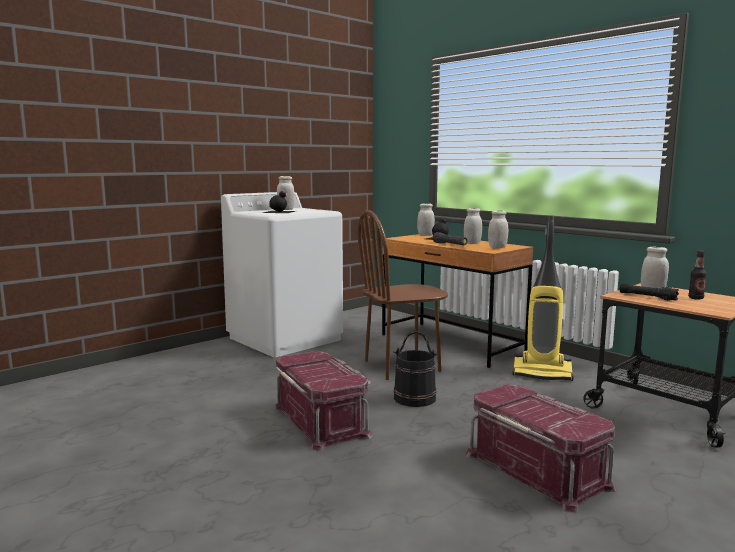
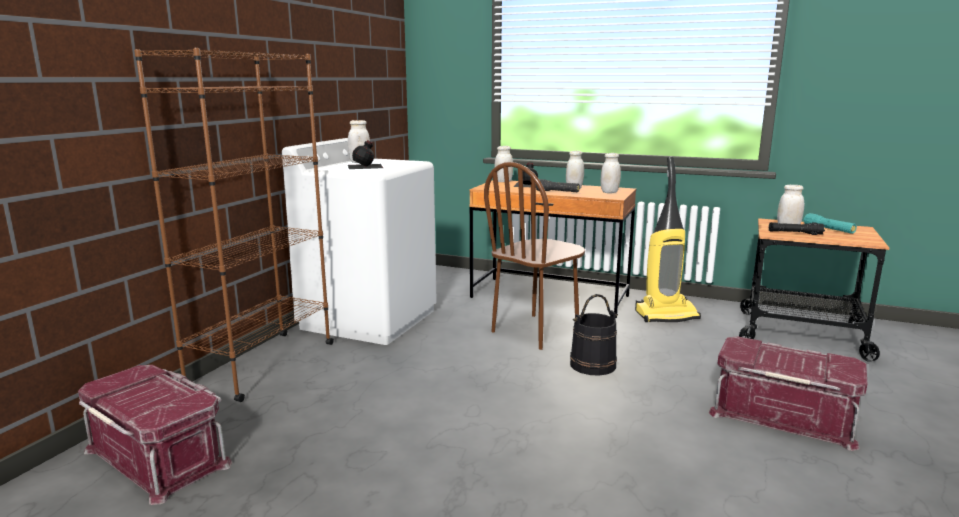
camera: 25 degrees left, 5 degrees up
(178, 356) = (262, 365): none -> brown bookcase
(322, 420) = (538, 411): red storage box -> red storage box (159, 456)
(695, 298) = (828, 230): bottle -> turquoise flashlight

